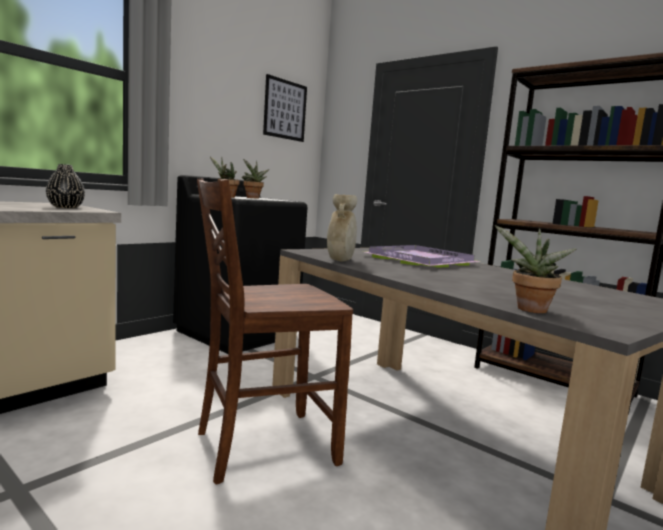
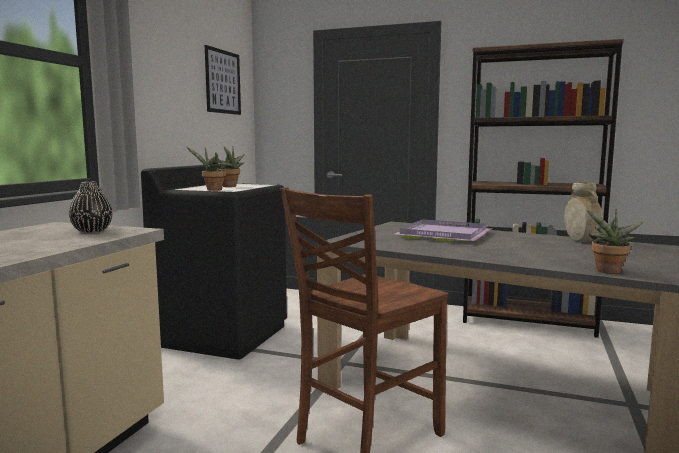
camera: 20 degrees left, 0 degrees up
(340, 261) = (394, 247): beige vase -> beige vase (581, 241)

